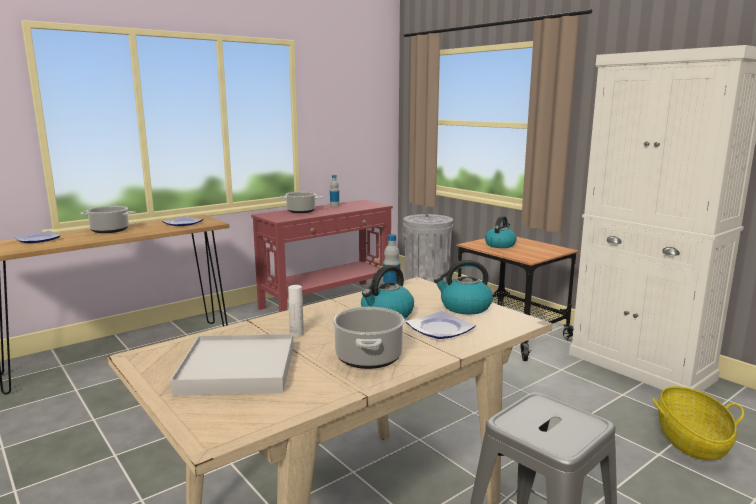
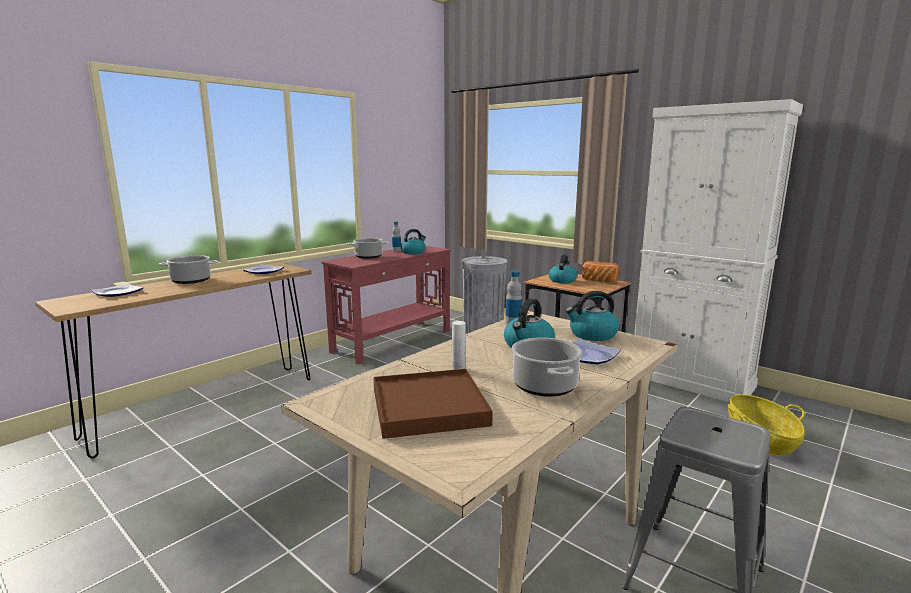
camera: 10 degrees left, 0 degrees up
(237, 369) = (428, 407): white tray -> brown tray
(350, 208) = (413, 252): none -> kettle
(540, 247) = (598, 281): none -> bread

